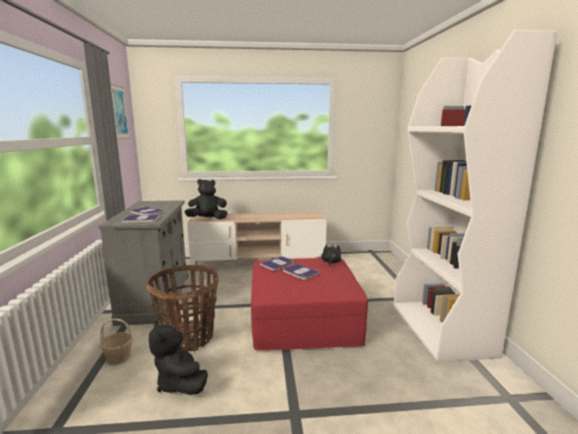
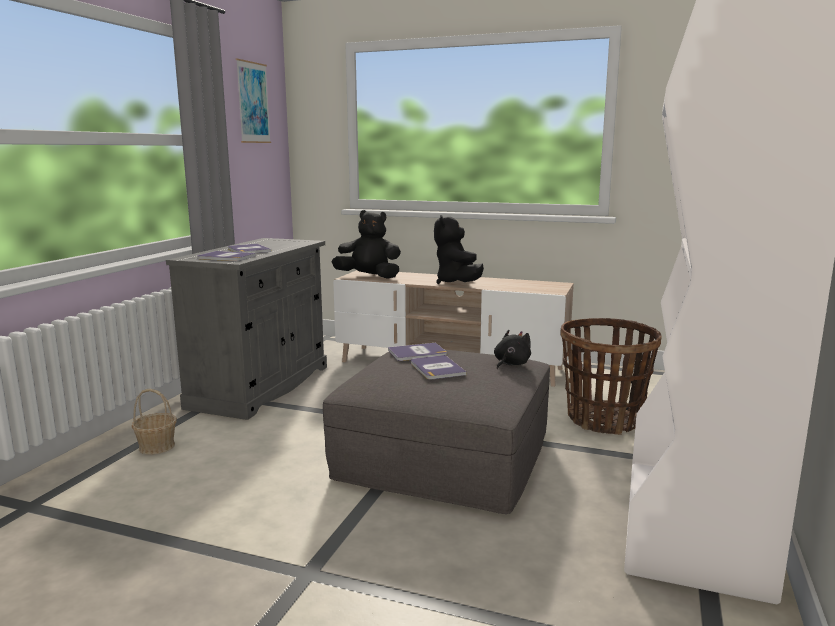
camera: 25 degrees right, 0 degrees up
(180, 383) = (198, 494): black plush toy -> black plush toy (457, 283)
(188, 338) = (257, 443): basket -> basket (603, 420)
(303, 319) = (444, 455): red ottoman -> grey ottoman

